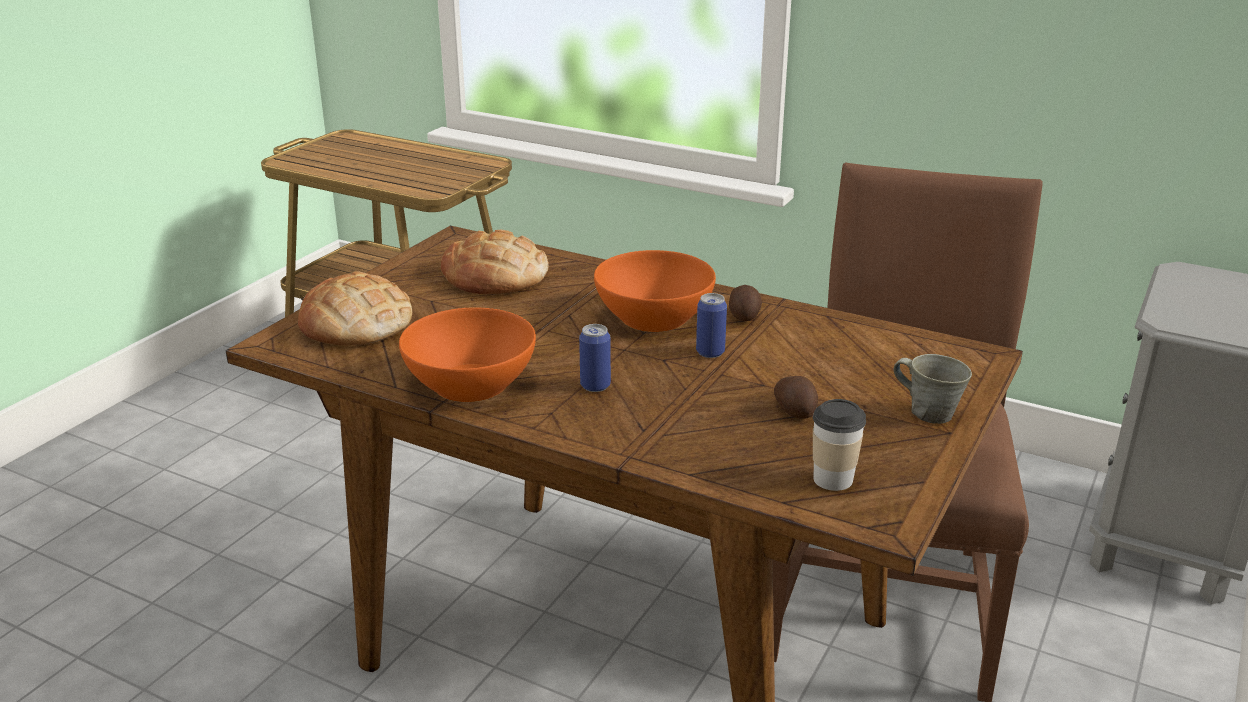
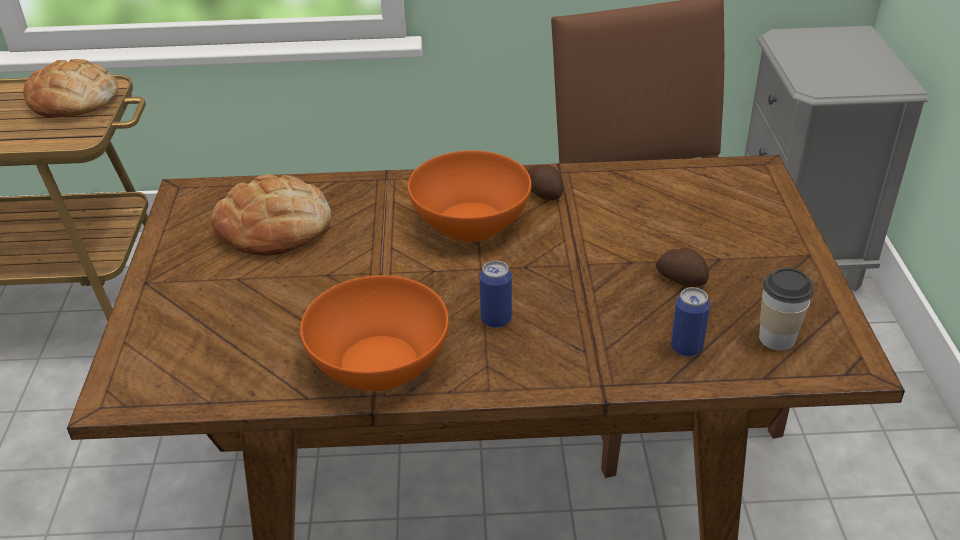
camera: 30 degrees left, 10 degrees up
(355, 323) = (185, 336): bread -> bread (73, 99)
(710, 352) = (556, 244): can -> can (686, 347)
(929, 412) = (777, 241): grey mug -> none

